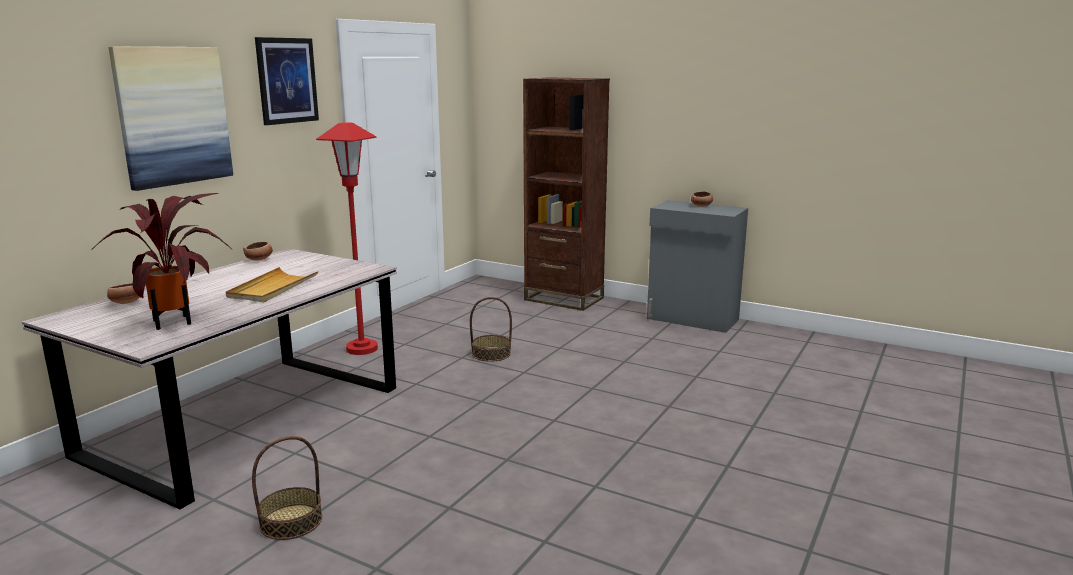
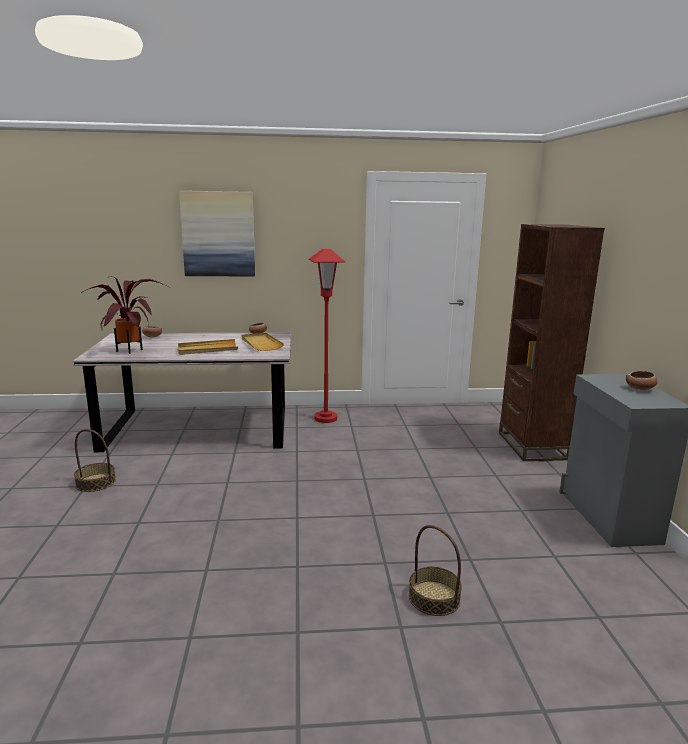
camera: 55 degrees right, 0 degrees up
(287, 80) = (311, 216): picture -> none
(308, 265) = (261, 343): none -> beige tray
(491, 354) = (378, 457): basket -> basket (434, 598)

